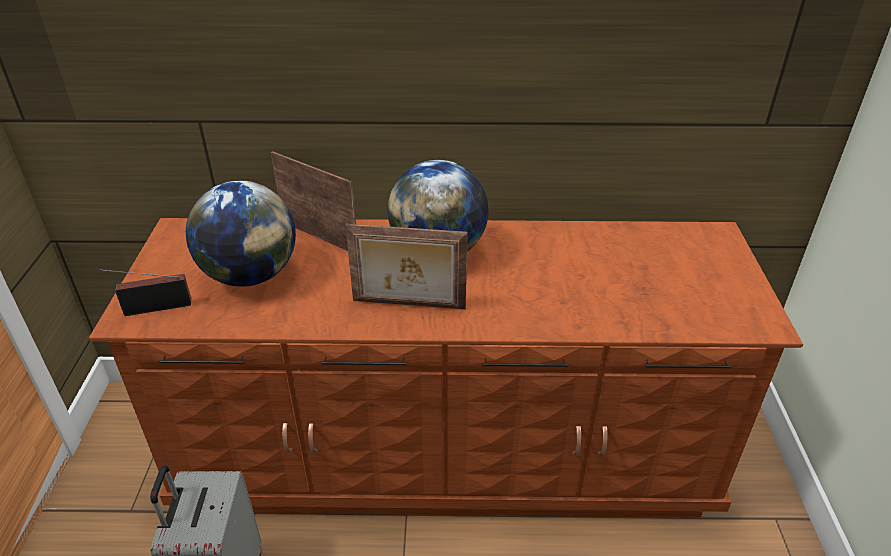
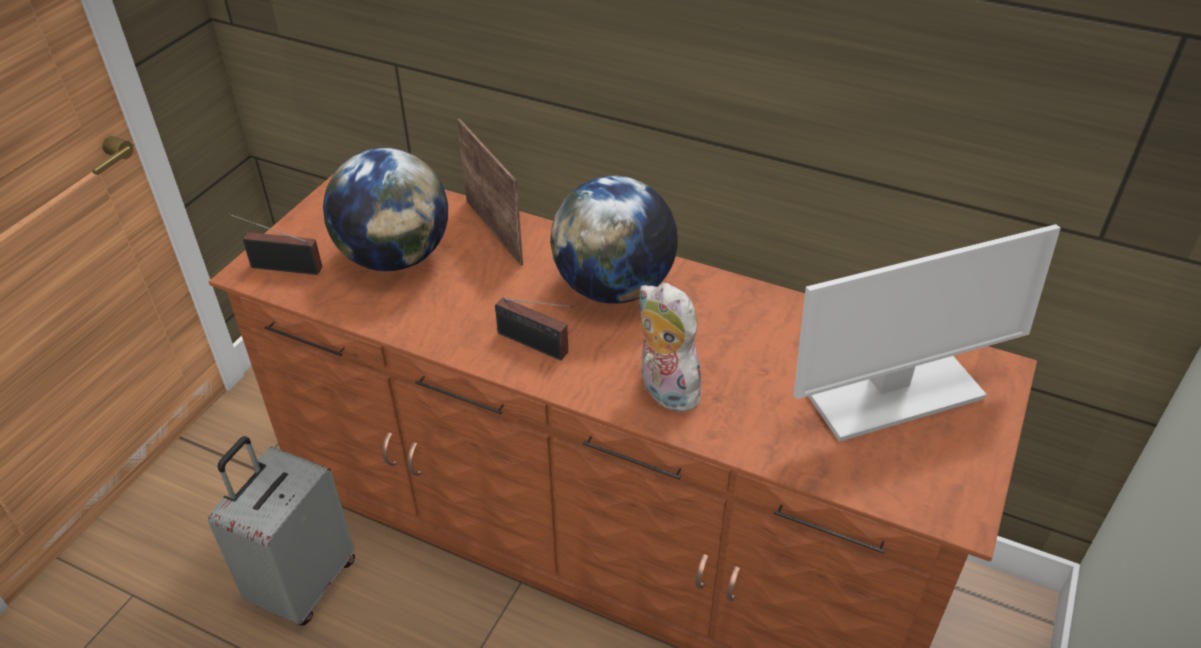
camera: 25 degrees right, 5 degrees up
(408, 305) = (536, 345): picture frame -> radio
(524, 308) = (664, 390): none -> plush toy
(669, 265) = (891, 393): none -> monitor

